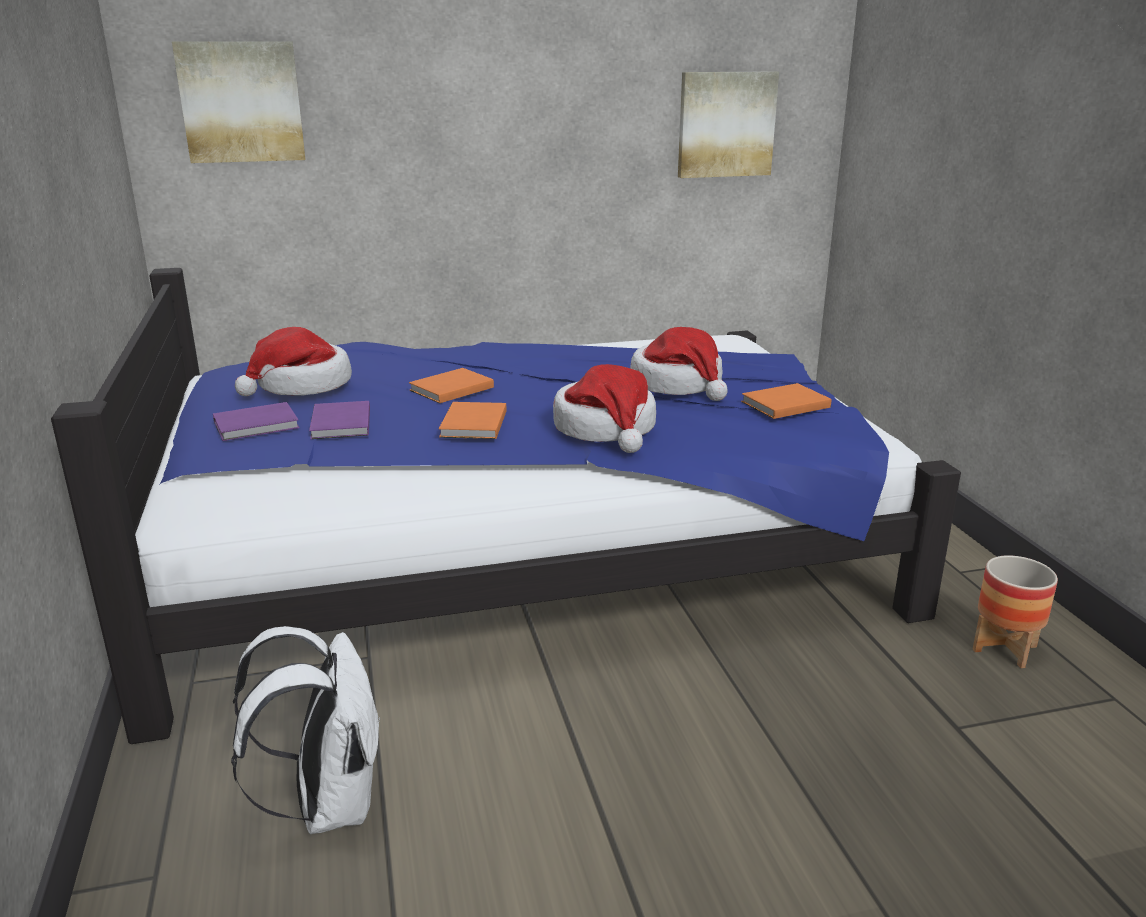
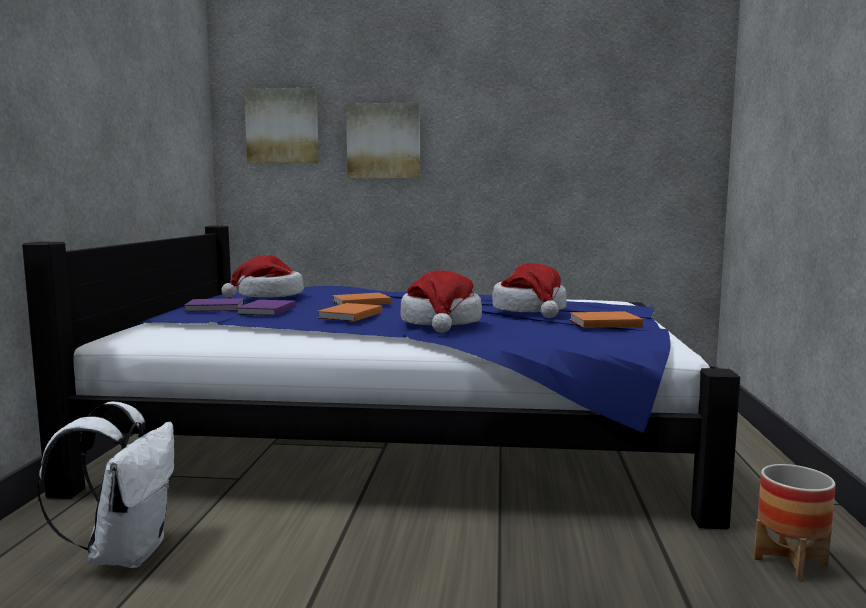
camera: 20 degrees right, 15 degrees down
(725, 124) = (625, 144): picture -> picture (383, 141)

